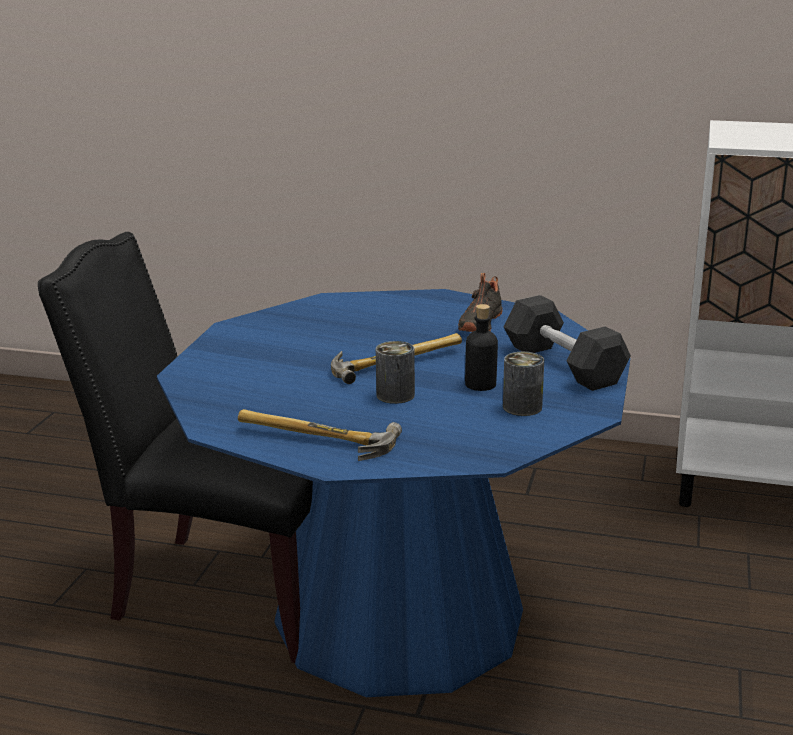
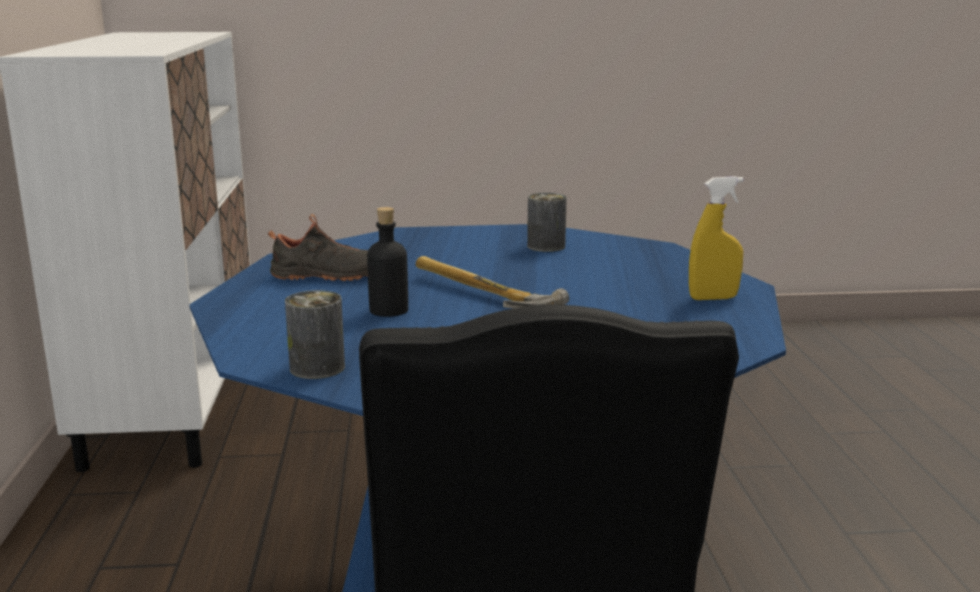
camera: 110 degrees left, 5 degrees down
(314, 442) = (713, 298): hammer -> yellow spray bottle
(395, 395) = (569, 285): can -> can (317, 368)
(480, 384) = (508, 261): black bottle -> black bottle (389, 310)
(563, 365) = (433, 242): grey dumbbell -> none

